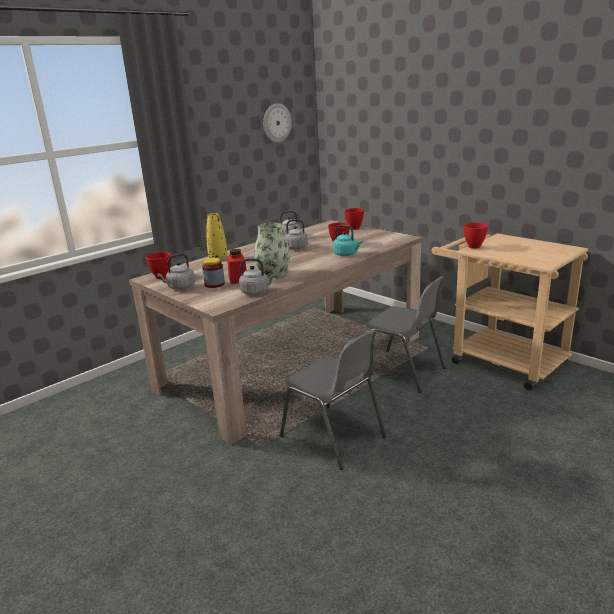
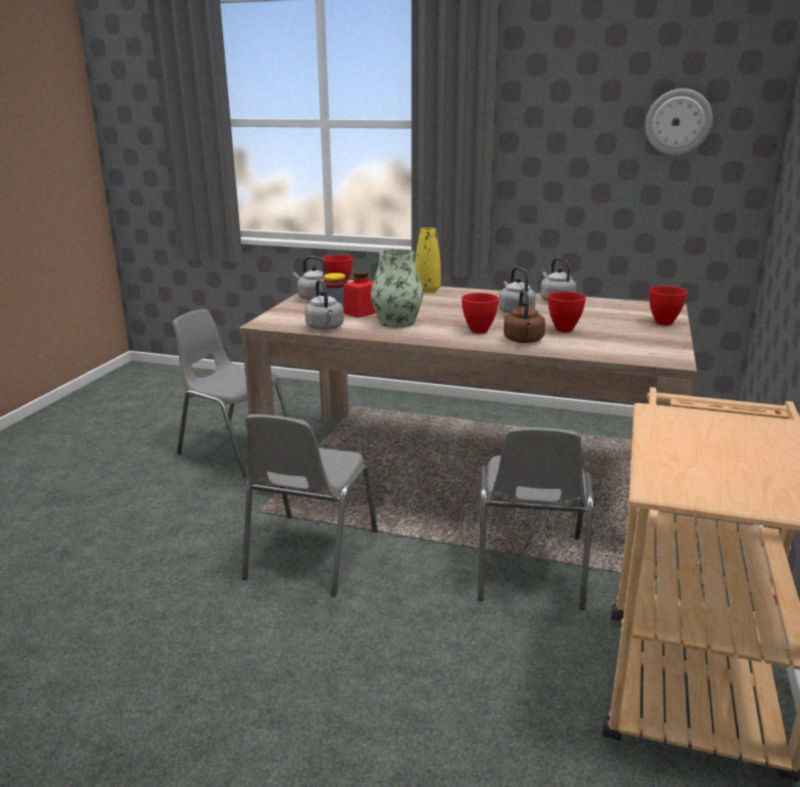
camera: 60 degrees right, 0 degrees up
(149, 442) = (235, 449): none -> grey chair
(346, 254) = (523, 341): turquoise kettle -> brown kettle
(473, 247) = (673, 411): red bowl -> red bowl (478, 331)

